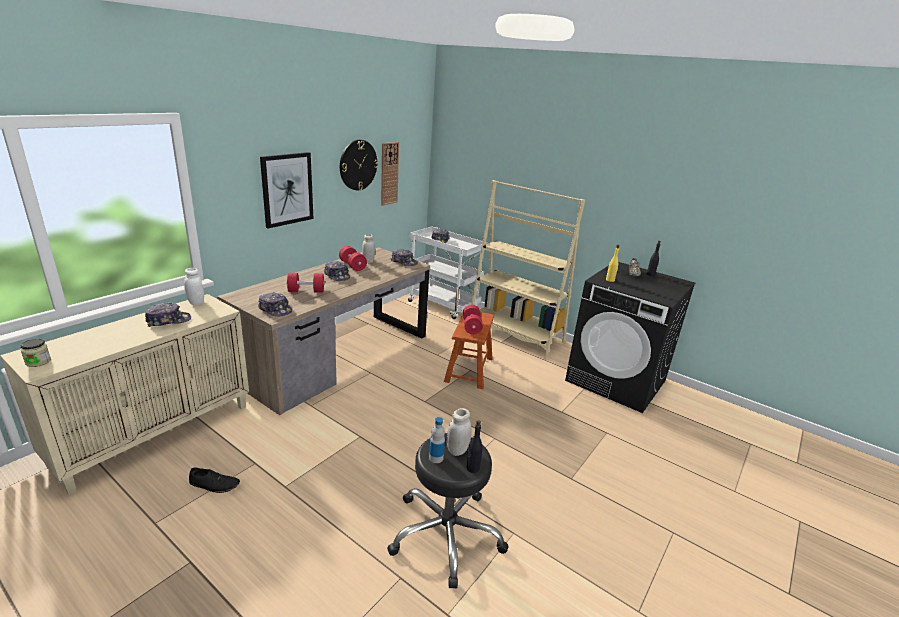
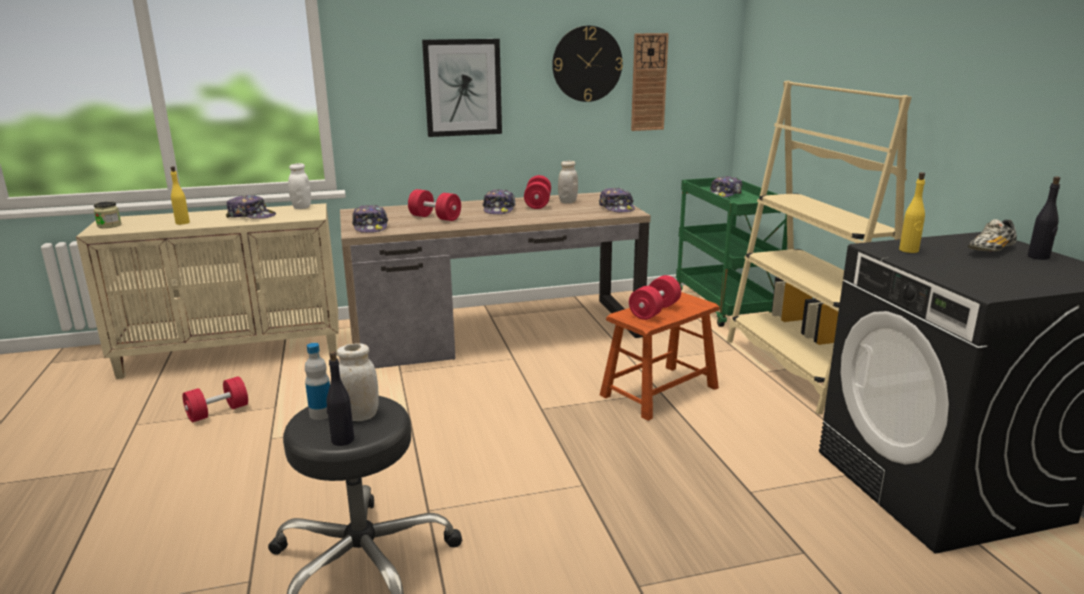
camera: 40 degrees right, 5 degrees down
(114, 341) = (182, 223): none -> yellow bottle
(214, 484) = (218, 412): black shoe -> red dumbbell
(444, 305) = (726, 308): white cart -> green cart

